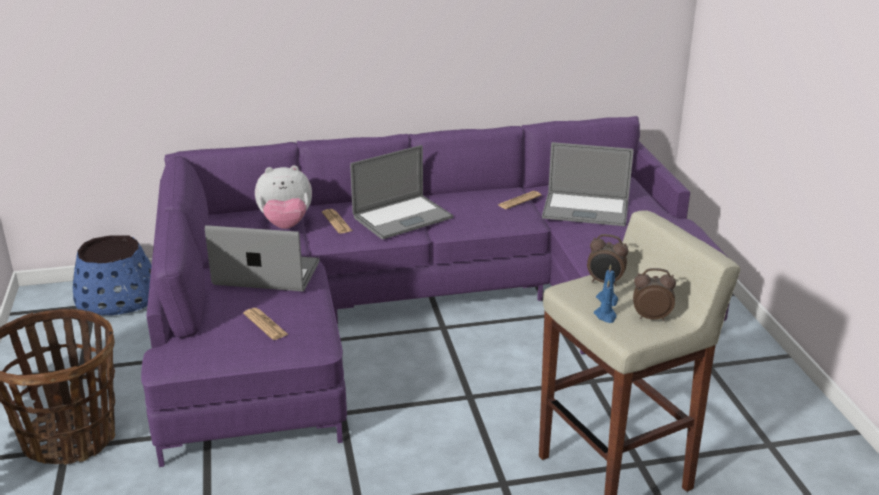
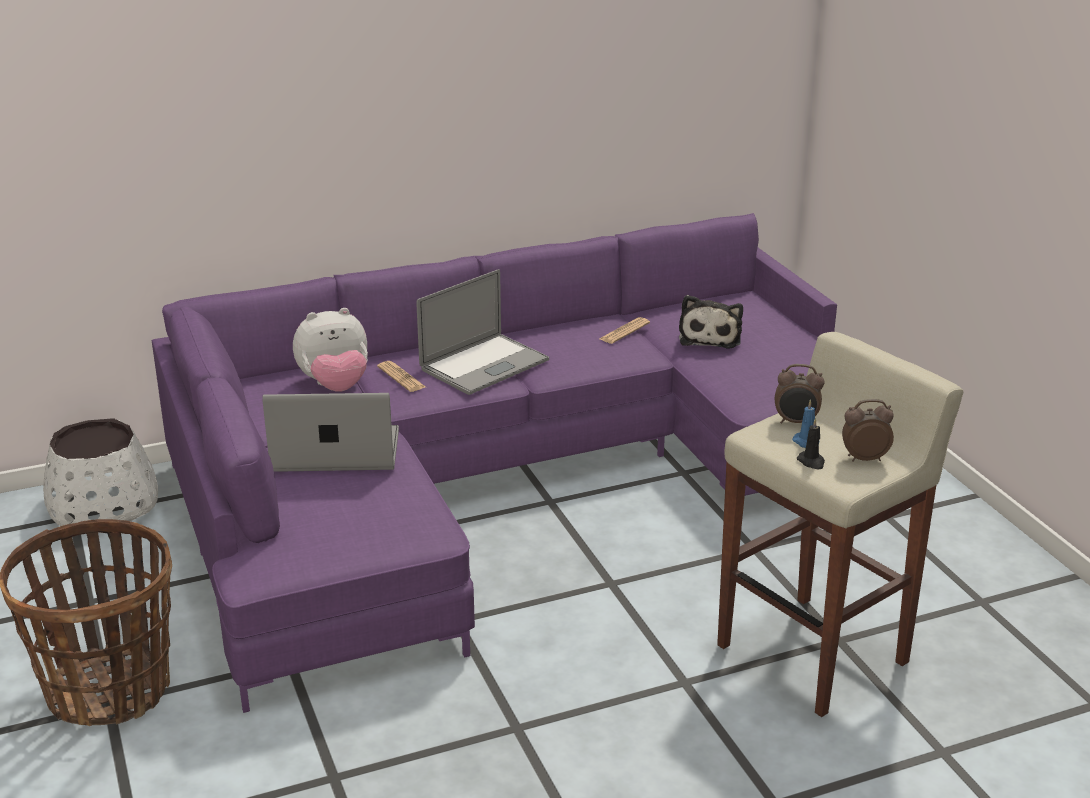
camera: 10 degrees left, 0 degrees up
(117, 299) = (103, 505): blue planter -> white planter
(265, 324) = (361, 515): newspaper -> none
(585, 210) = (710, 336): laptop -> plush toy
(605, 316) = (811, 462): blue candle -> black candle

